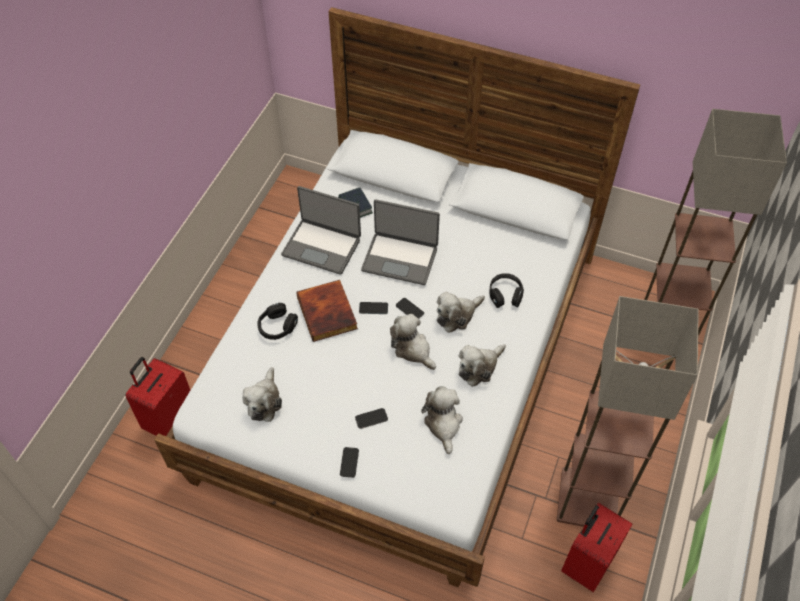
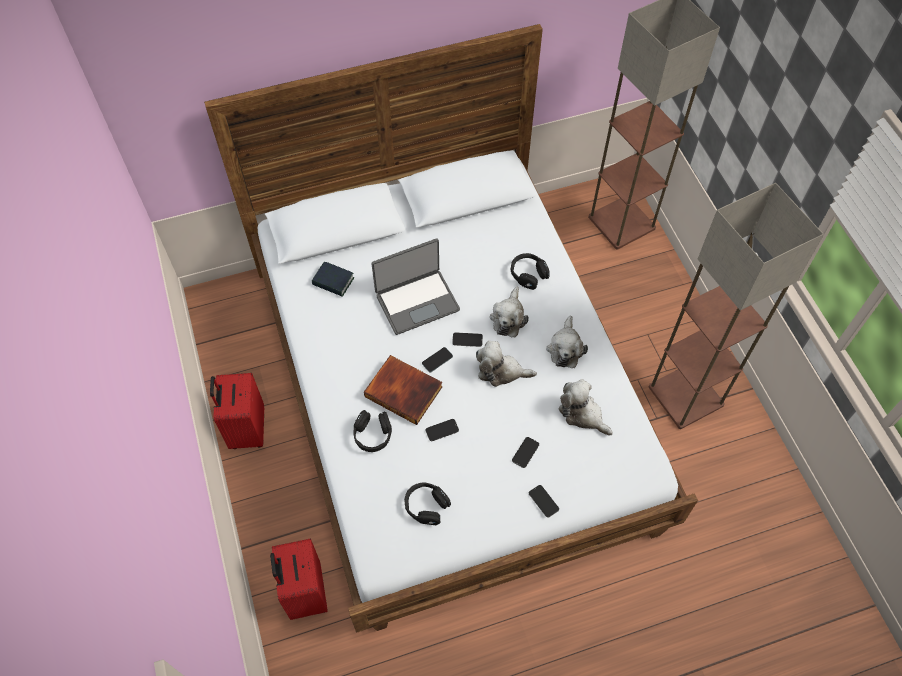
camera: 40 degrees left, 5 degrees up
(264, 401) = (426, 506): plush toy -> black headphones
(322, 246) = (340, 336): laptop -> none
(326, 358) = (442, 430): none -> phone
(586, 563) = (726, 444): red suitcase -> red suitcase (247, 430)

